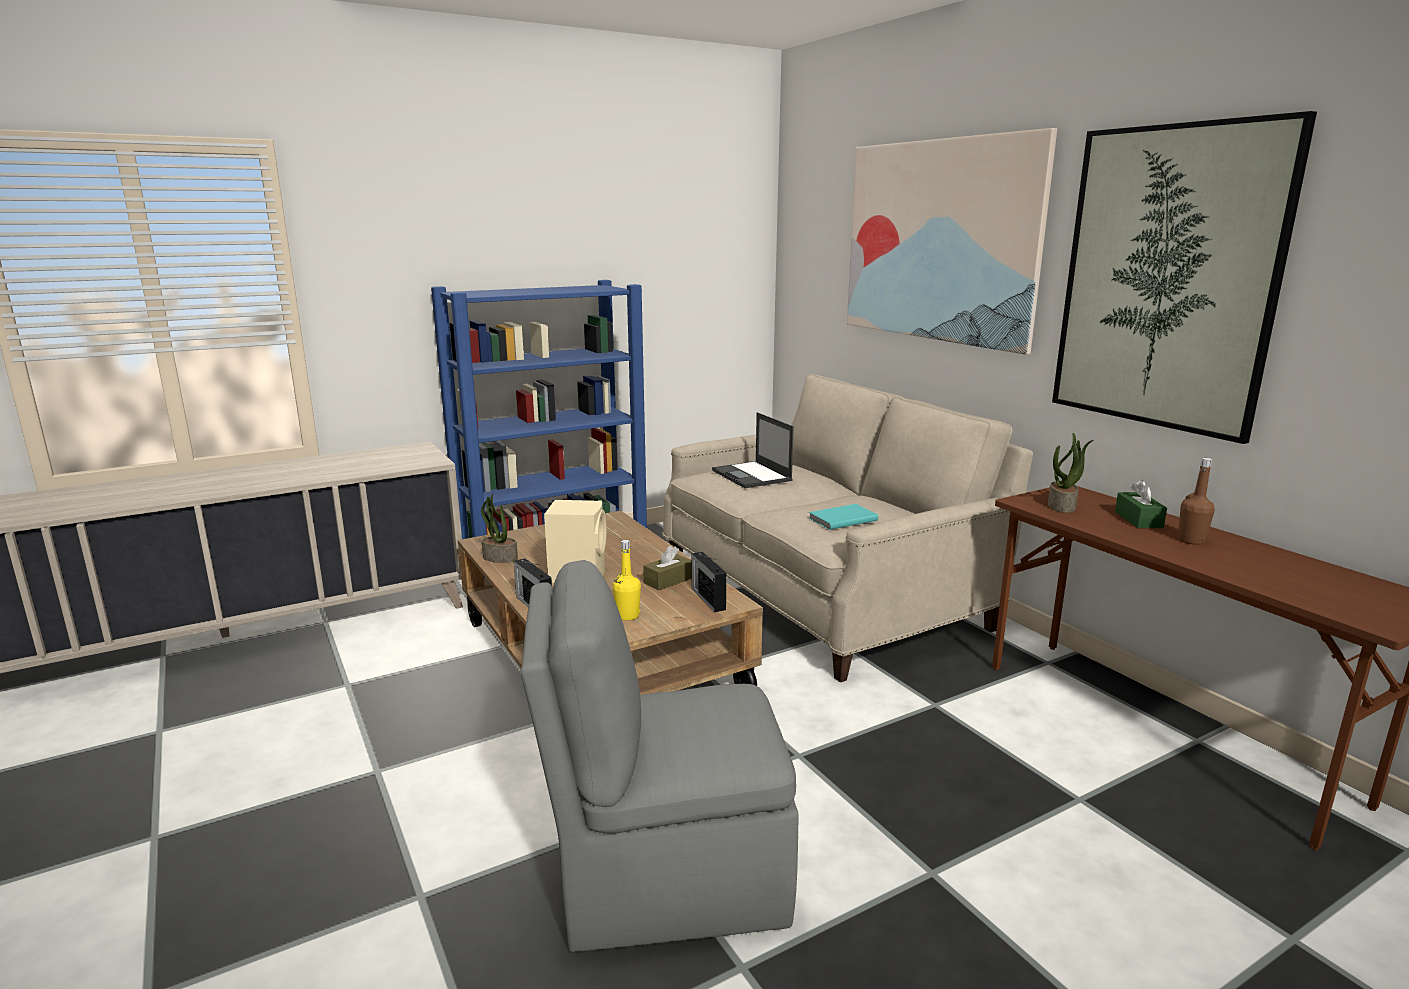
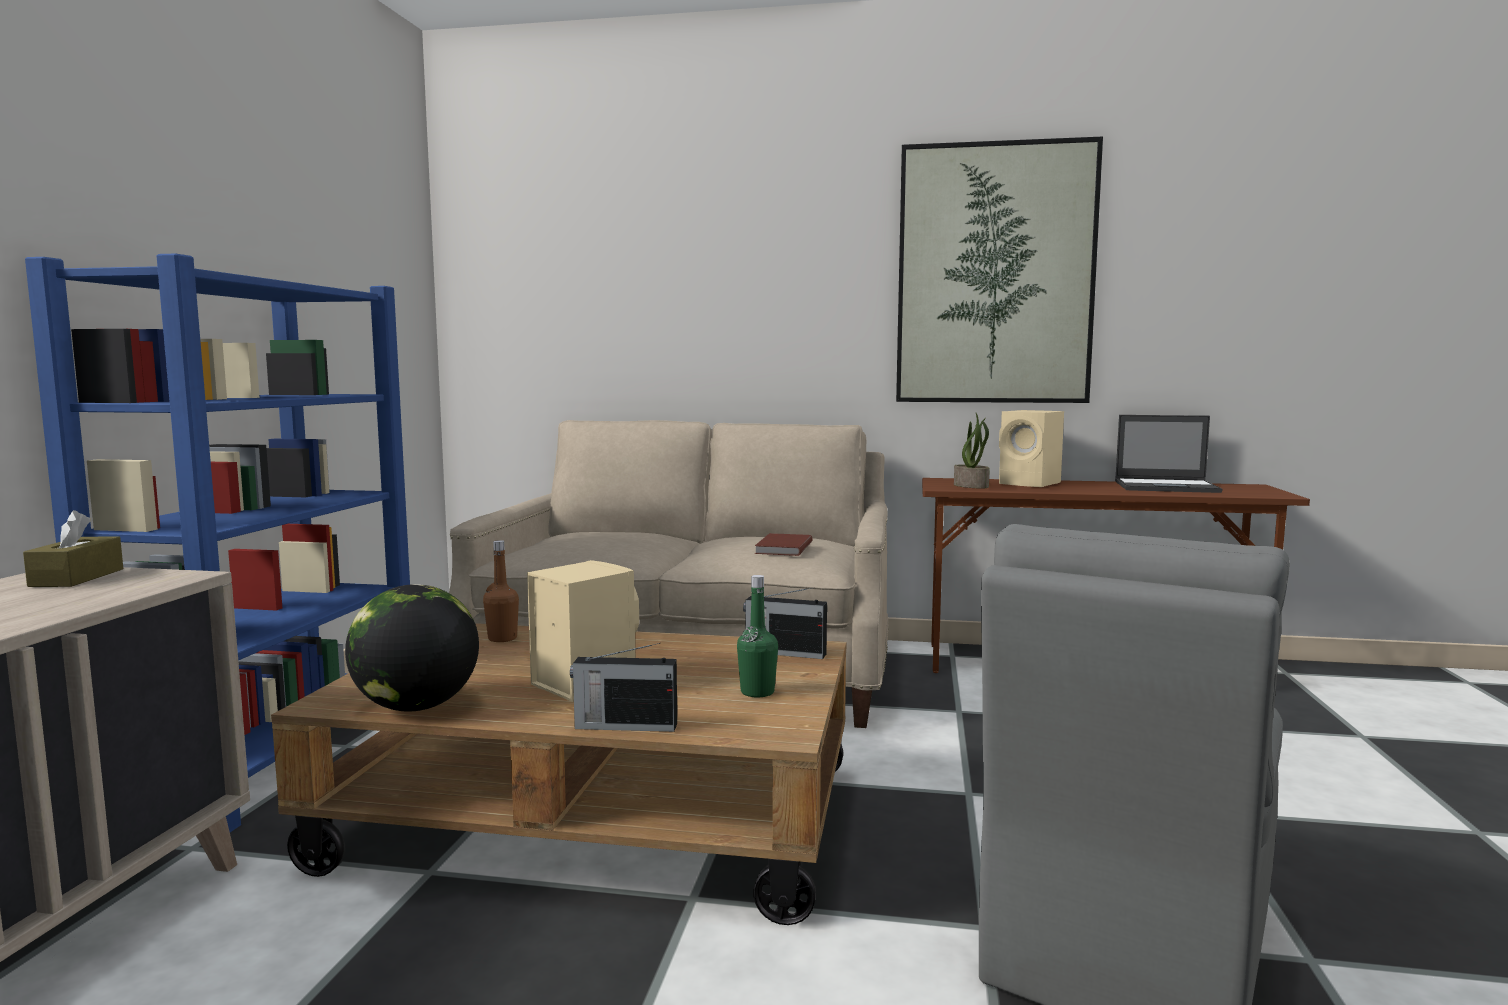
camera: 50 degrees left, 10 degrees down
(499, 558) = (416, 707): potted plant -> globe
(627, 616) = (757, 692): yellow bottle -> green bottle
(668, 580) = (702, 654): brown tissue box -> brown tissue box (77, 577)
(752, 475) = (587, 541): laptop -> laptop (1167, 487)
(841, 519) = (782, 548): turquoise book -> brown book
(939, 241) = (723, 255): picture -> none
(1138, 520) = (1031, 484): green tissue box -> beige speaker
(1191, 540) = (1090, 486): brown bottle -> brown bottle (502, 638)

